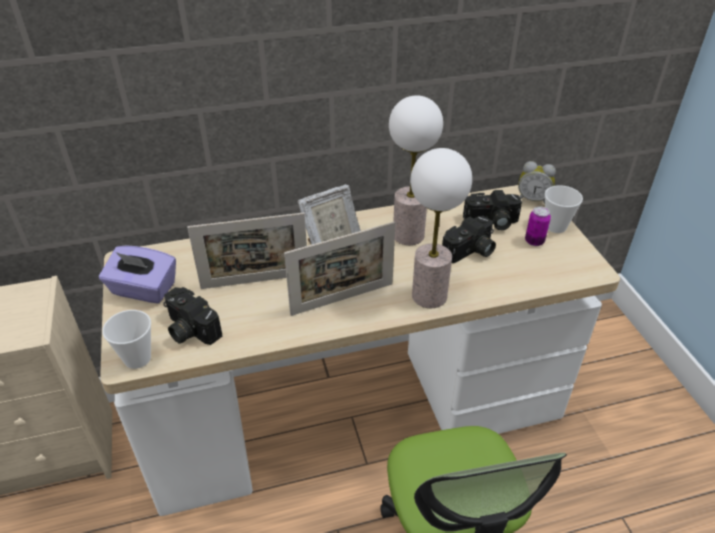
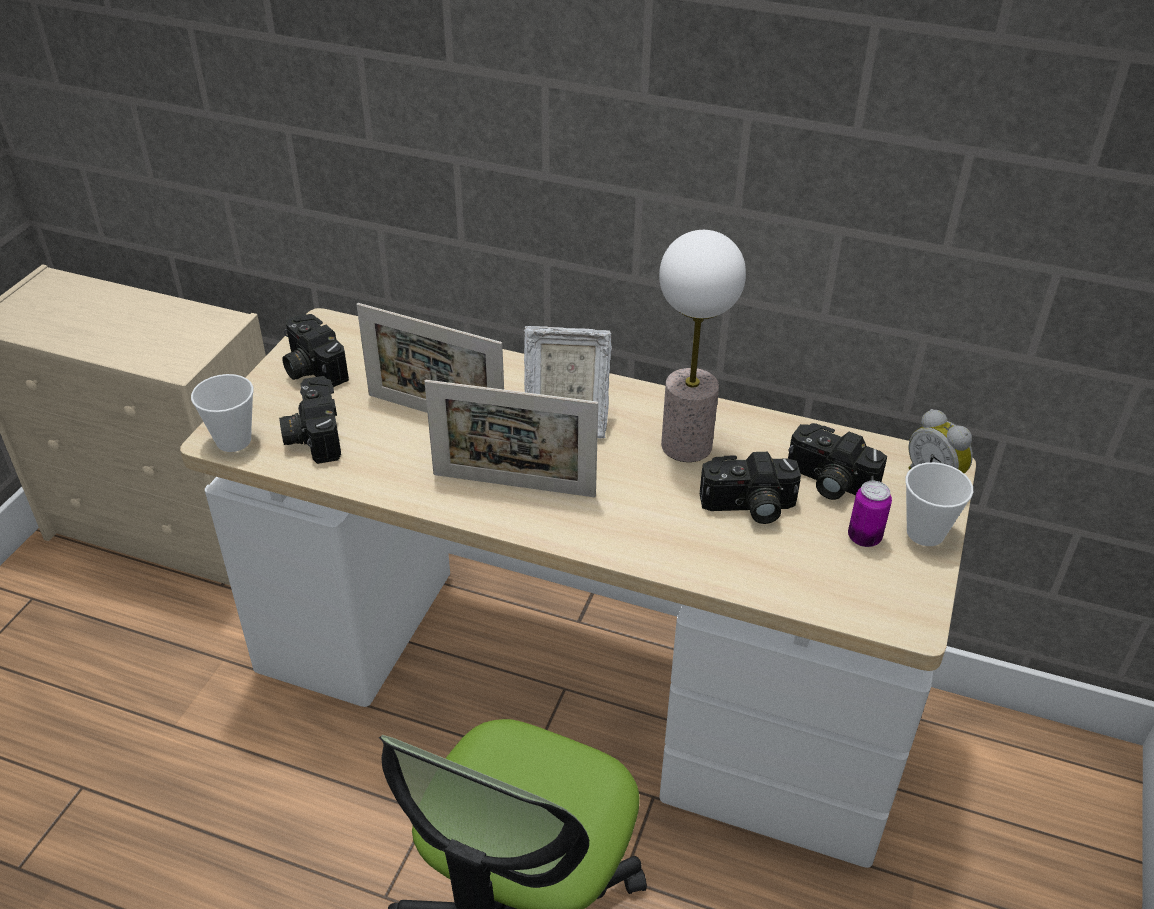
camera: 35 degrees right, 0 degrees up
(143, 290) = (310, 368): purple tissue box -> camera
(429, 296) = (626, 536): table lamp -> none

